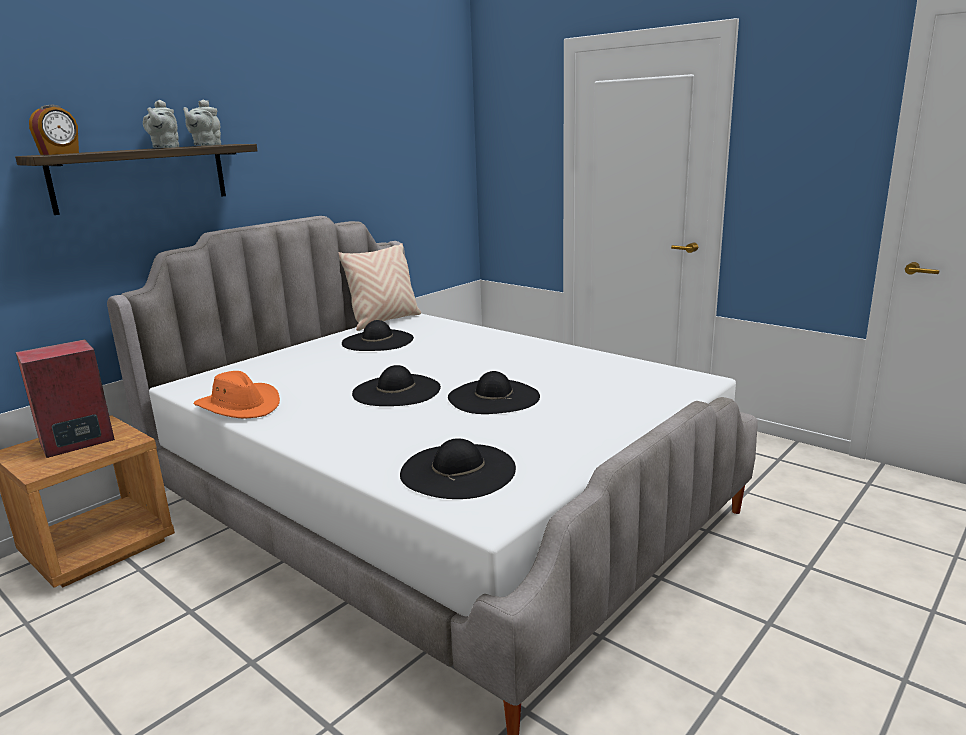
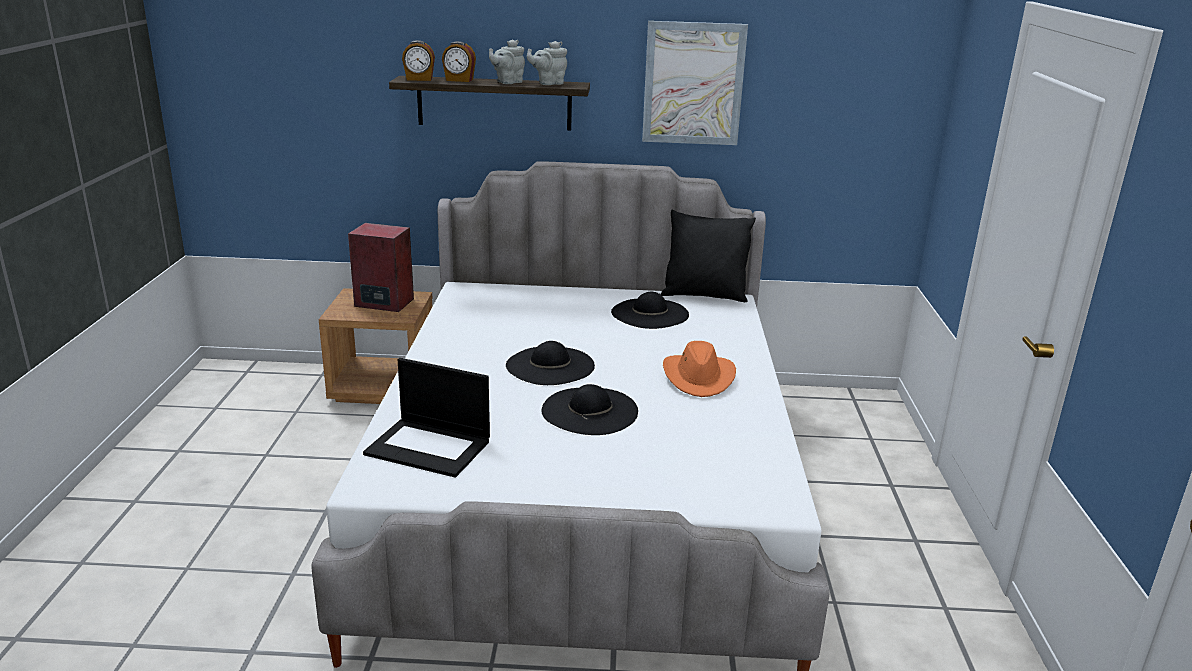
camera: 50 degrees right, 5 degrees up
(108, 151) = (459, 80): none -> alarm clock
(240, 406) = (450, 323): orange hat -> orange hat (699, 377)
(319, 137) = (693, 84): none -> picture
(384, 321) = (704, 295): beige pillow -> black pillow
(458, 470) = (430, 447): black hat -> laptop

